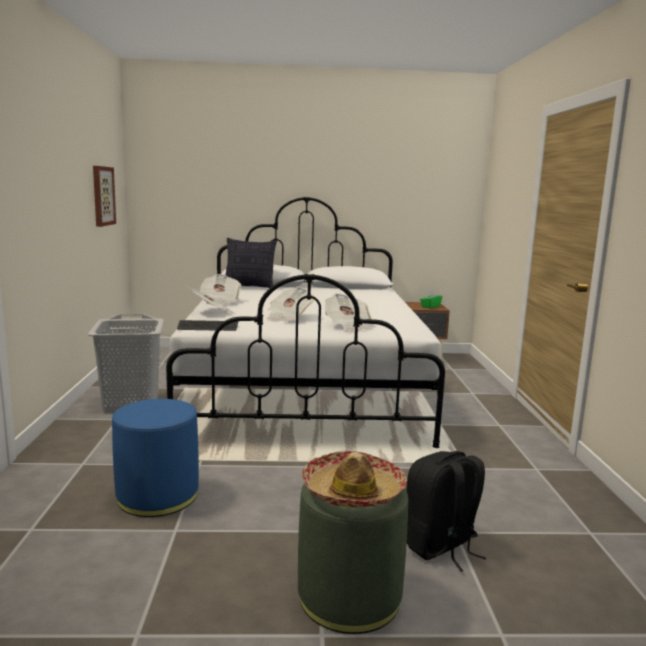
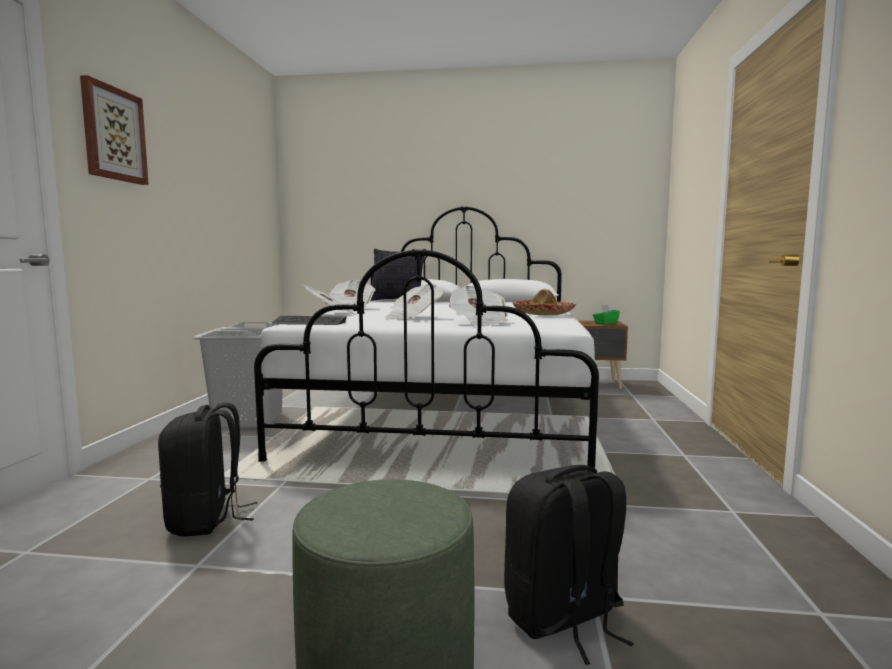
camera: 10 degrees right, 5 degrees down
(102, 196) = (243, 205): picture -> picture (113, 134)
(158, 496) = (206, 520): blue ottoman -> black backpack
(353, 491) = (379, 513): hat -> hat (543, 313)

